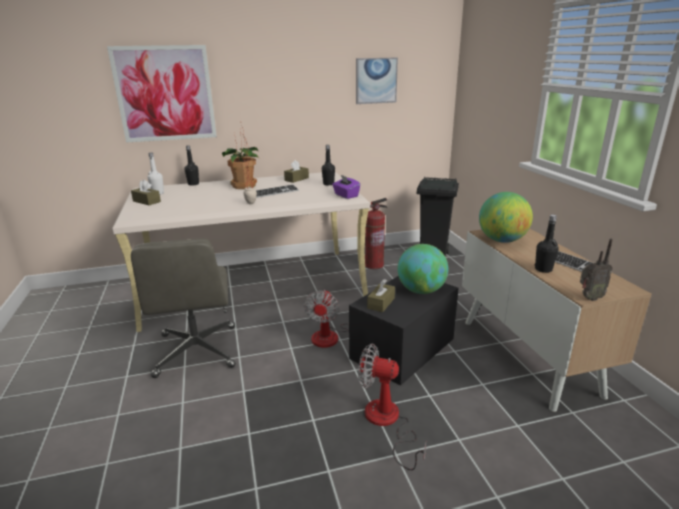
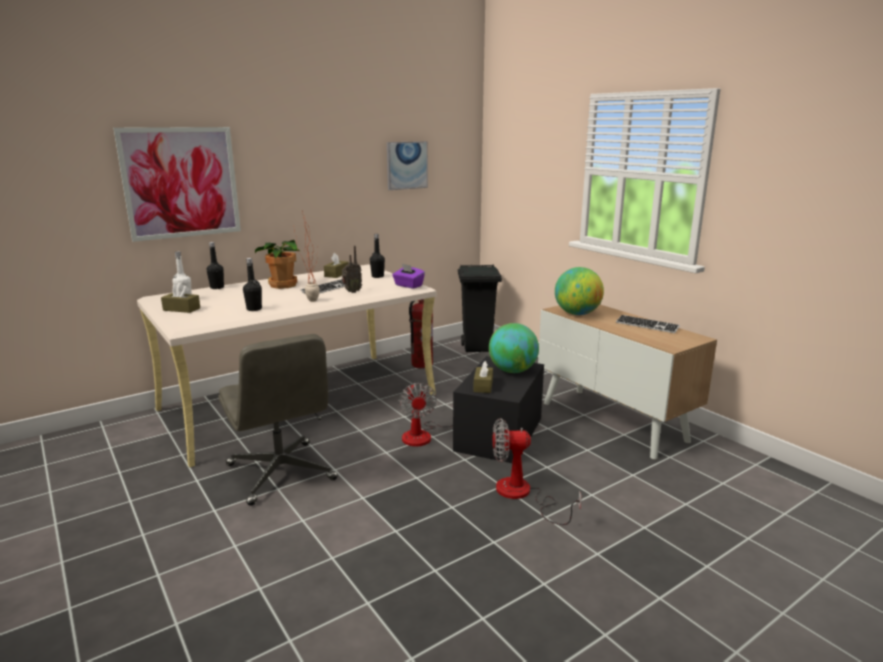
camera: 20 degrees left, 5 degrees down
(543, 269) = (627, 332): black bottle -> black bottle (254, 309)
(589, 298) = (676, 347): radio -> radio (351, 292)

